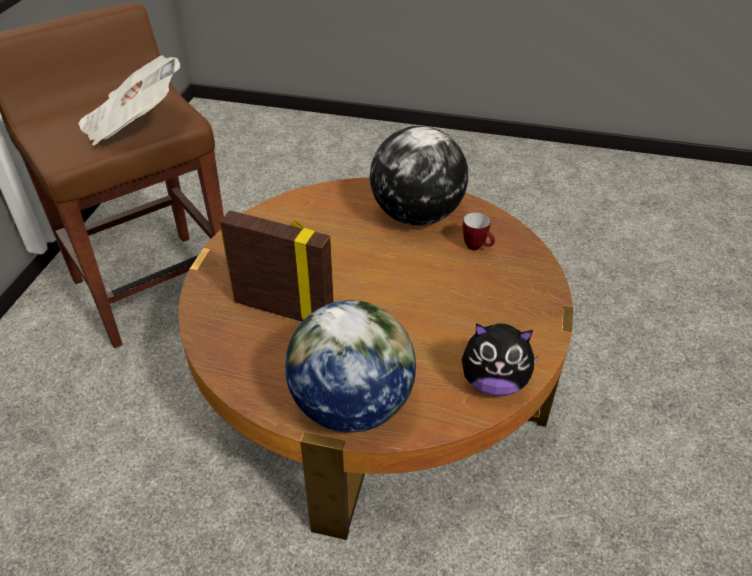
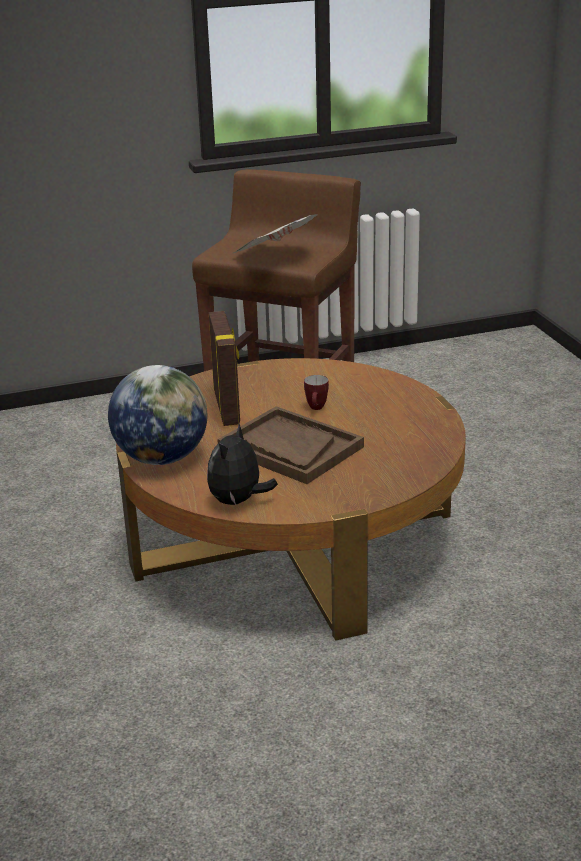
camera: 60 degrees right, 15 degrees down
(414, 303) = (290, 448): none -> brown tray
(417, 215) = (400, 417): globe -> none
(477, 247) = (391, 453): mug -> mug (316, 409)
(493, 382) = (238, 501): plush toy -> plush toy turned 45 degrees clockwise

